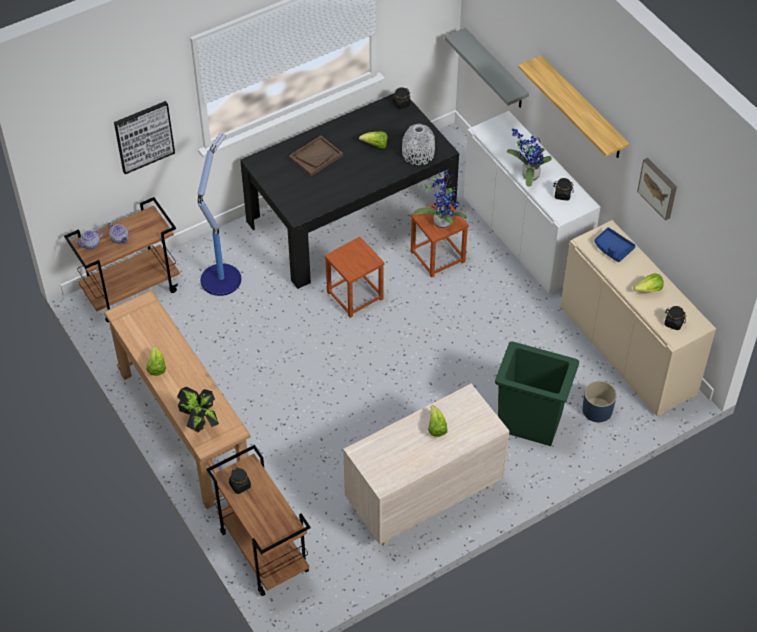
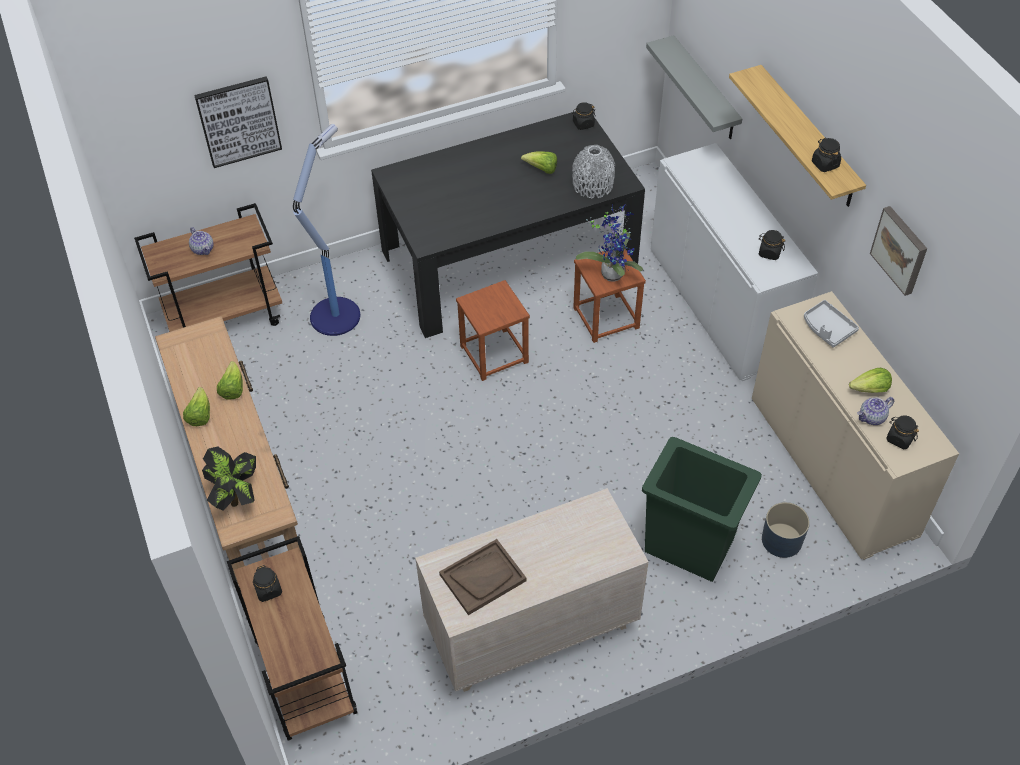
camera: 10 degrees right, 0 degrees up
(91, 244) = (166, 252): teapot -> teapot (872, 418)
(316, 157) = (464, 175): brown tray -> brown tray (483, 577)
(436, 427) = (548, 544): lettuce -> lettuce (232, 389)
(528, 175) = (728, 223): potted plant -> none
(598, 130) = (825, 164): none -> black jar
(612, 248) = (827, 328): blue tray -> grey tray

